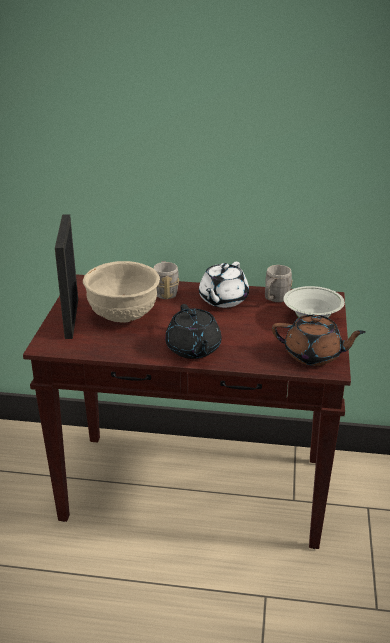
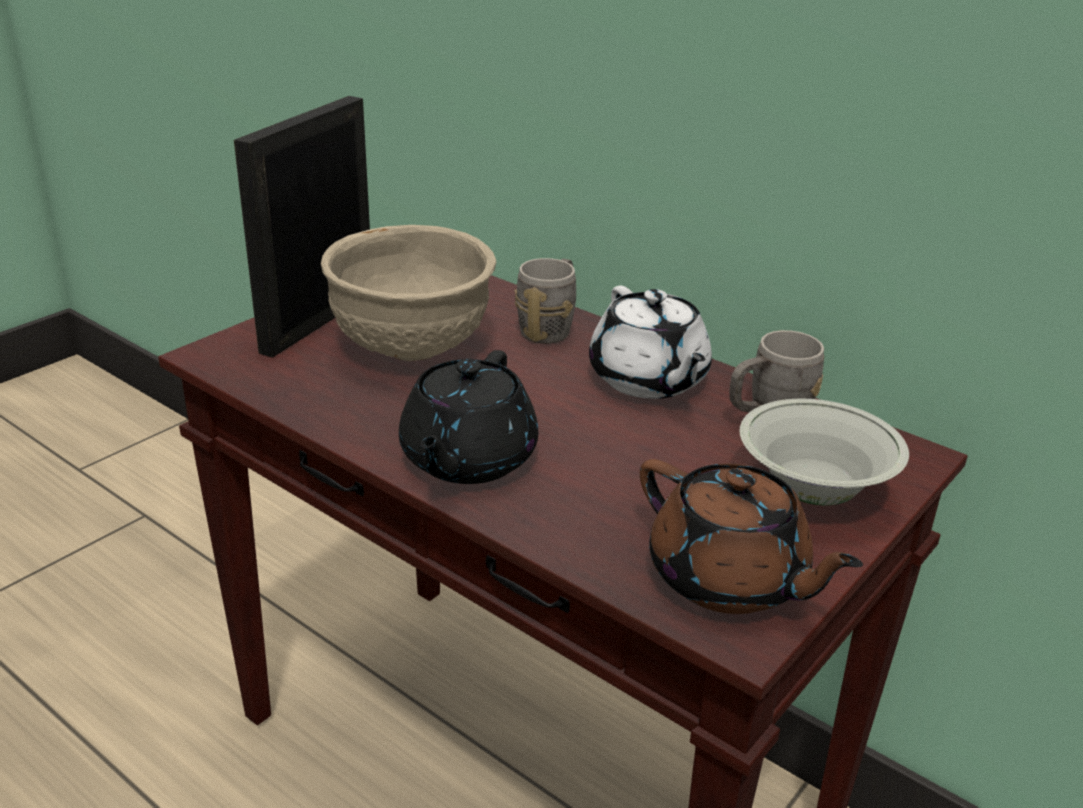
camera: 30 degrees right, 0 degrees up
(222, 300) = (648, 380): white teapot -> white teapot turned 75 degrees counterclockwise

